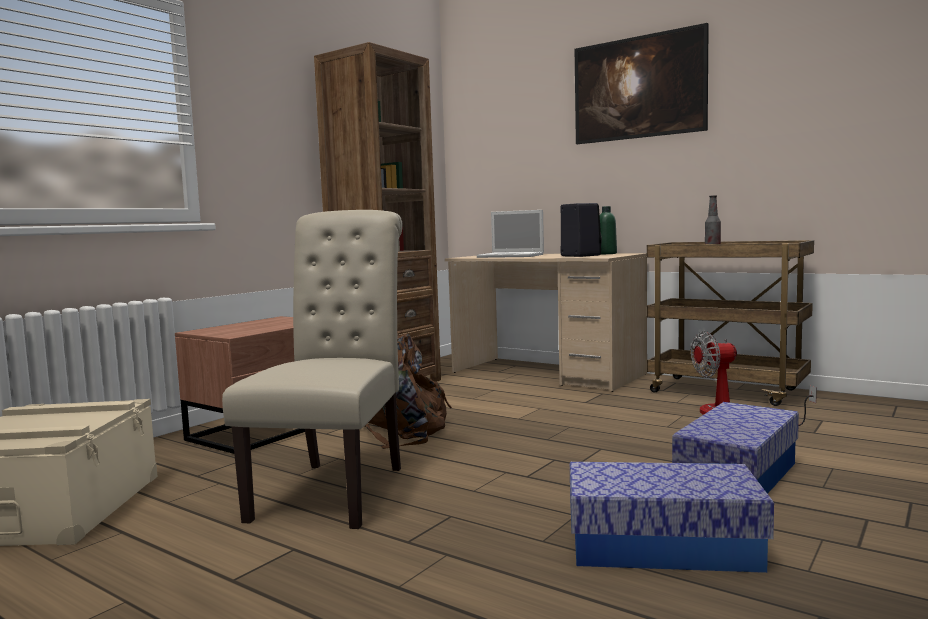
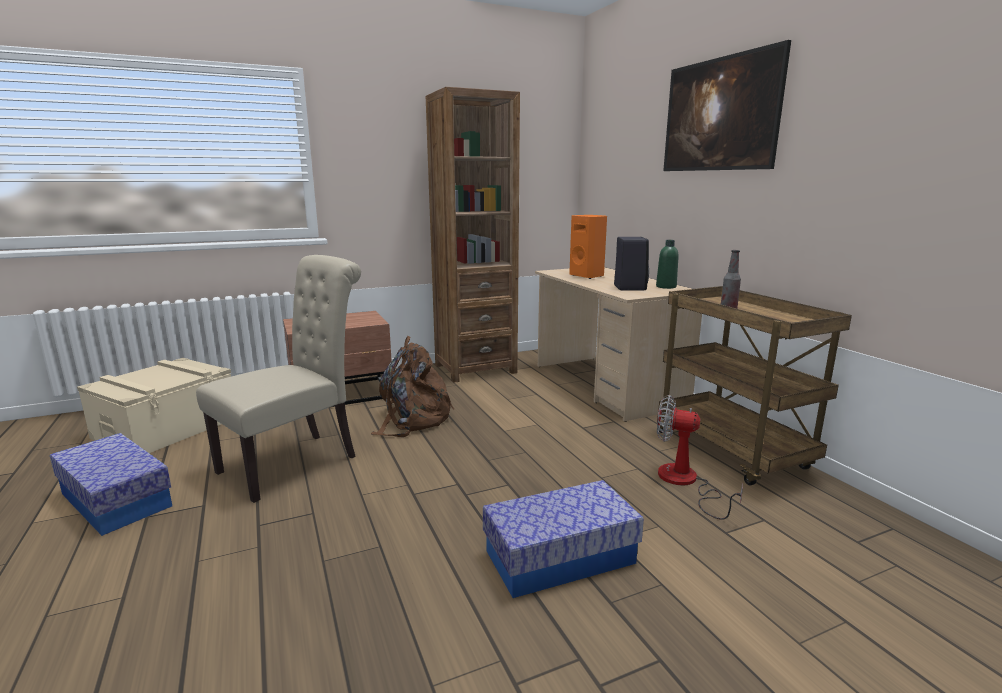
camera: 30 degrees right, 10 degrees up
(512, 256) = (587, 276): laptop -> orange speaker
(662, 546) = (380, 604): storage box -> storage box (116, 500)

